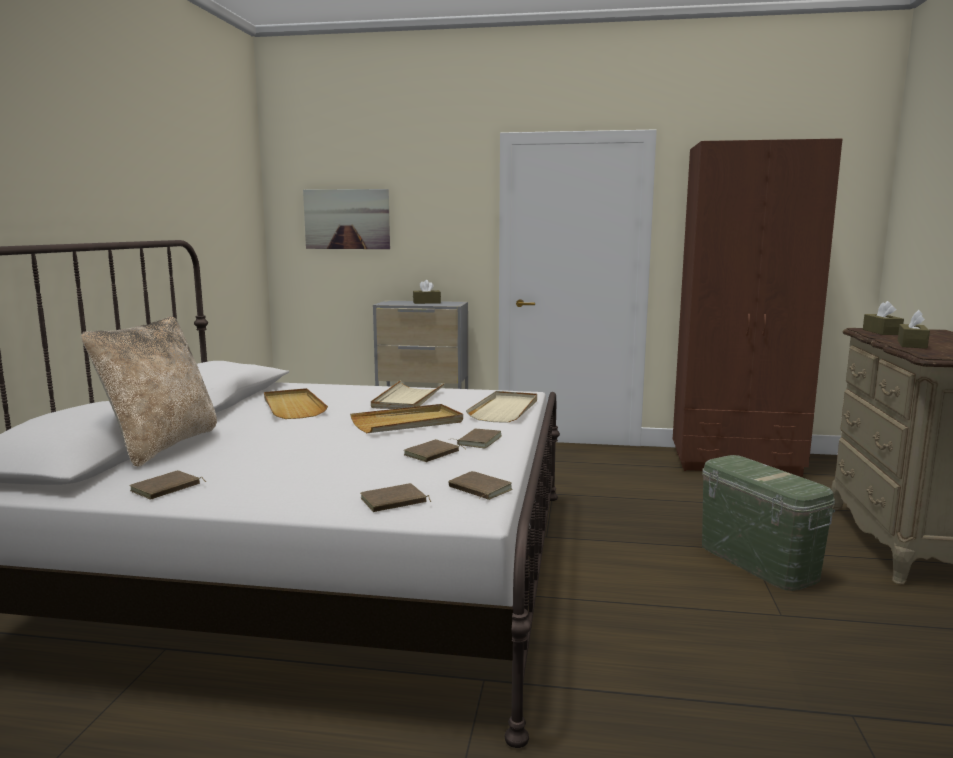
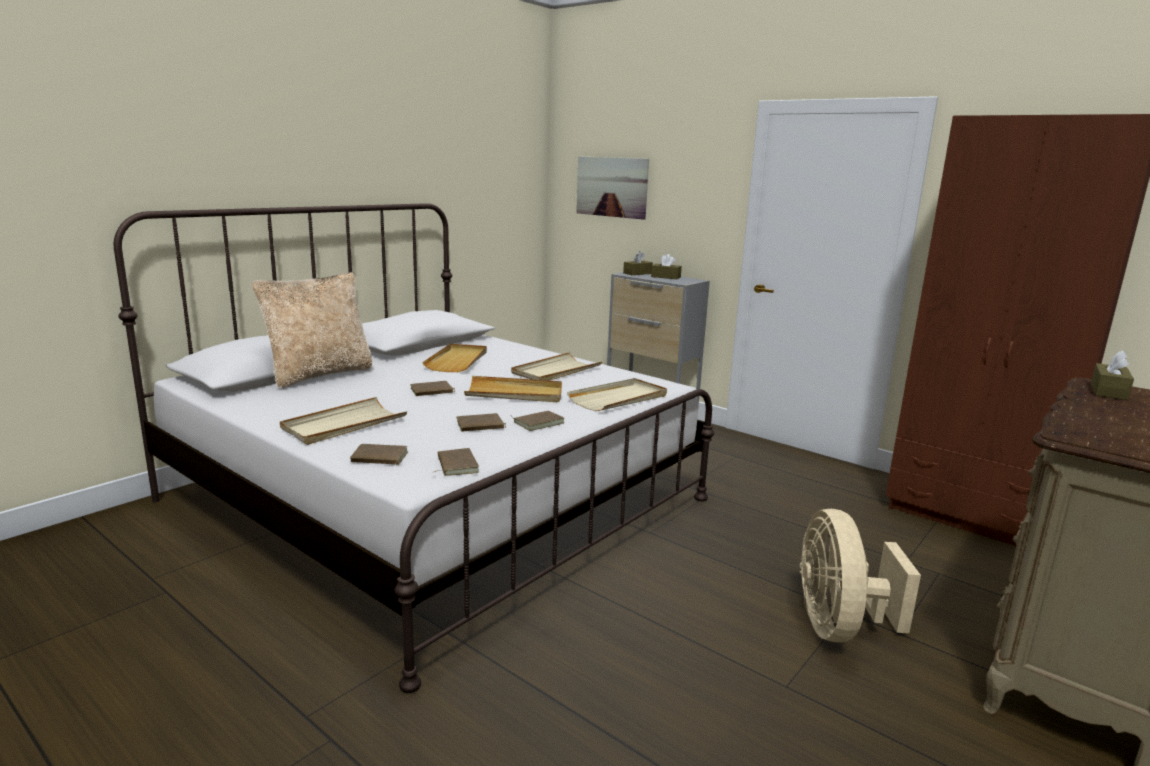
camera: 30 degrees right, 5 degrees up
(166, 489) = (269, 409): brown book -> brown book (431, 391)
(291, 483) = (344, 425): none -> beige tray
(758, 561) = (838, 627): green storage box -> beige fan
(912, 344) = (1092, 416): brown tissue box -> brown tissue box (637, 273)

